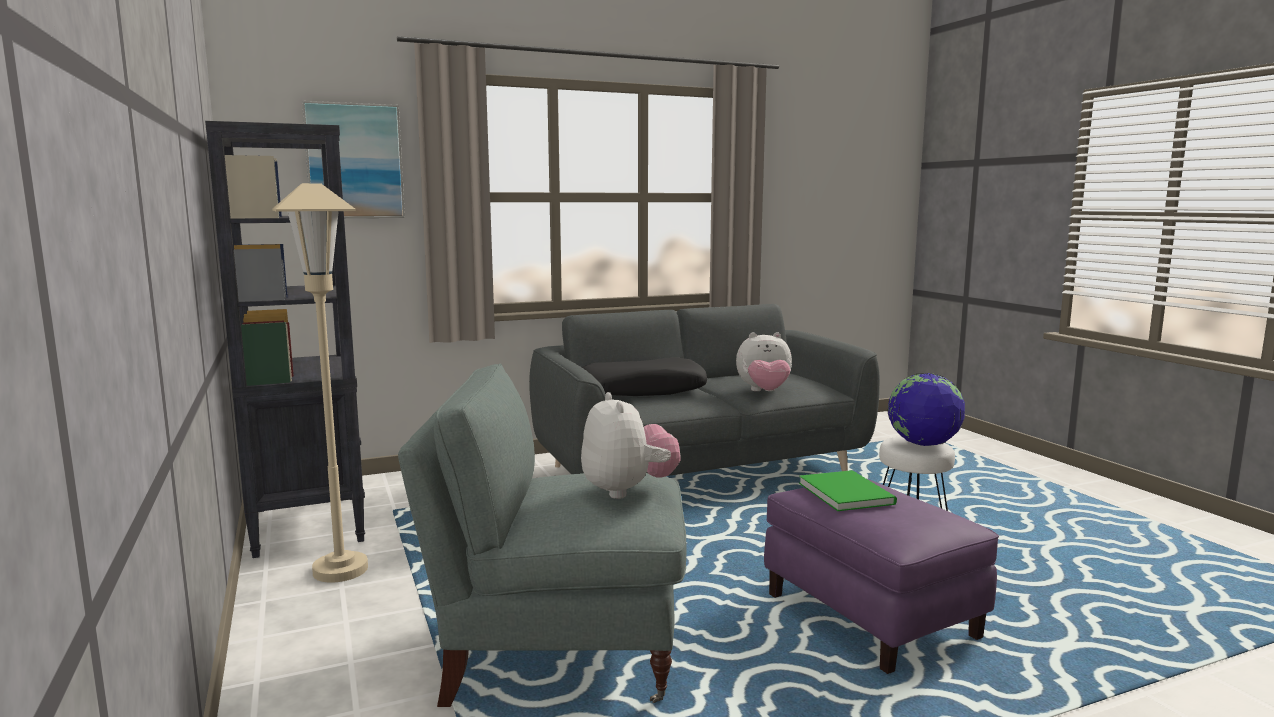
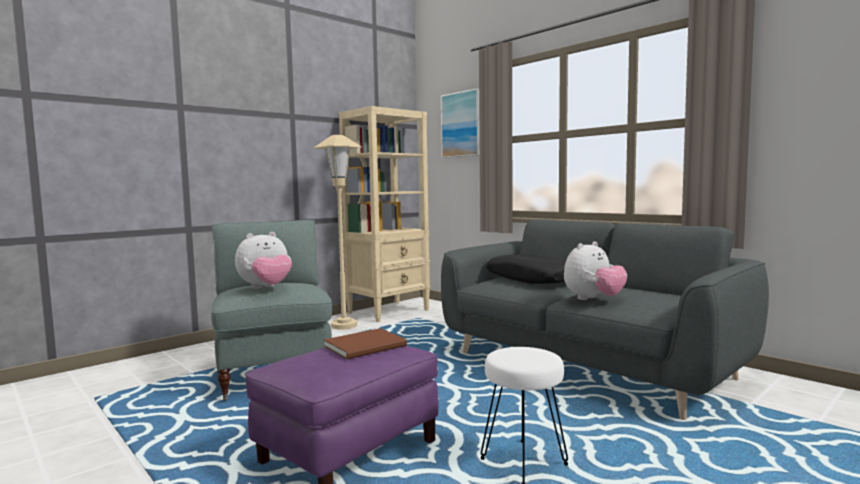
camera: 70 degrees right, 5 degrees down
(309, 524) = (389, 311): black bookcase -> beige bookcase
(764, 392) = (593, 299): plush toy -> plush toy turned 105 degrees counterclockwise
(846, 492) = (368, 346): green book -> brown book
(923, 444) = (523, 357): globe -> none

